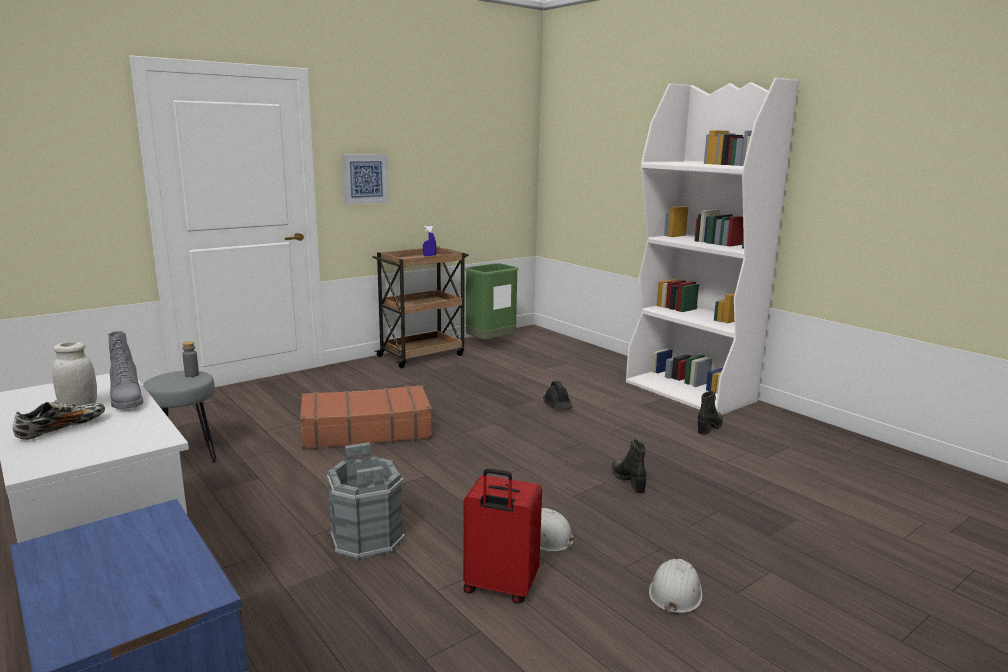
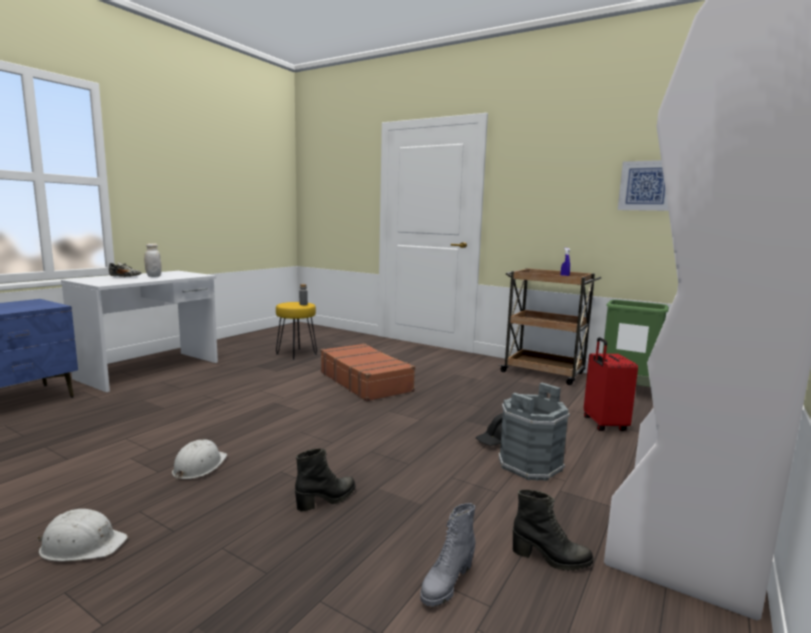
camera: 70 degrees right, 5 degrees down
(126, 400) = (164, 278): grey boot -> grey boot (446, 583)
(188, 457) = (296, 354): grey stool -> yellow stool
(365, 178) = (525, 202): picture -> picture (646, 186)
(367, 539) = (198, 409): grey bucket -> grey bucket (530, 465)
(499, 588) = (121, 458): red suitcase -> red suitcase (603, 424)

